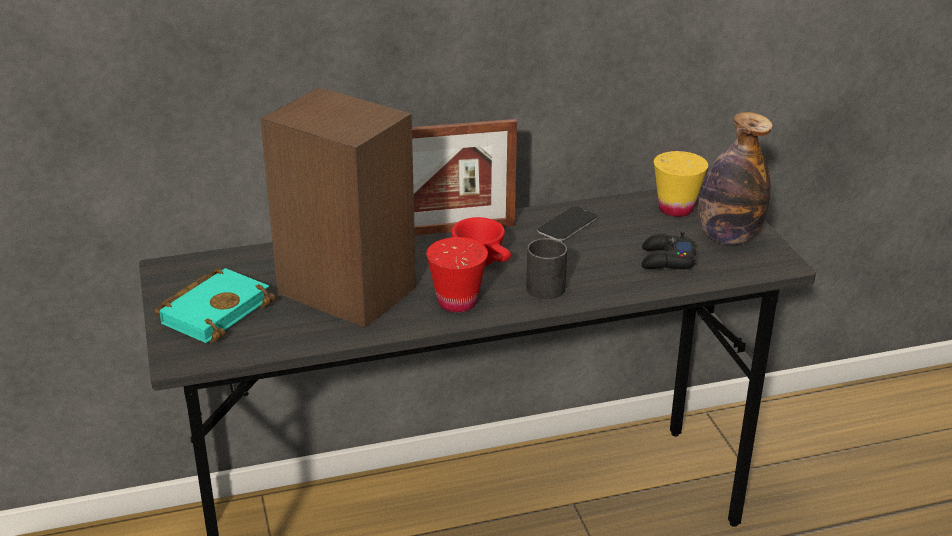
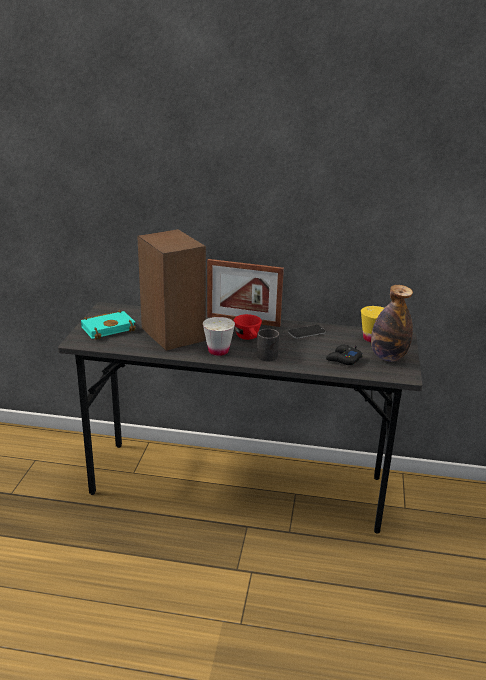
camera: 25 degrees right, 5 degrees down
(457, 302) = (218, 351): red cup -> white cup

